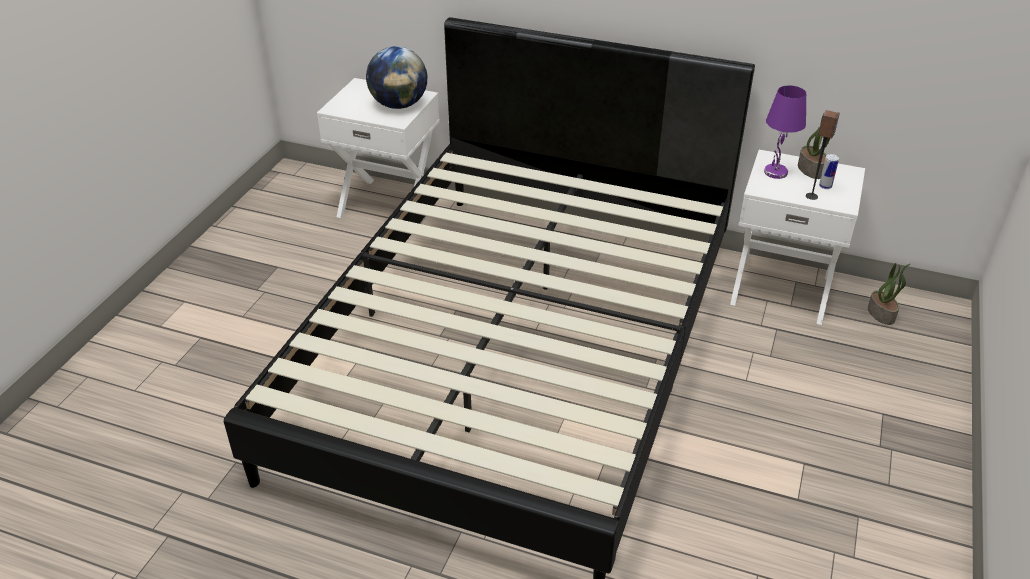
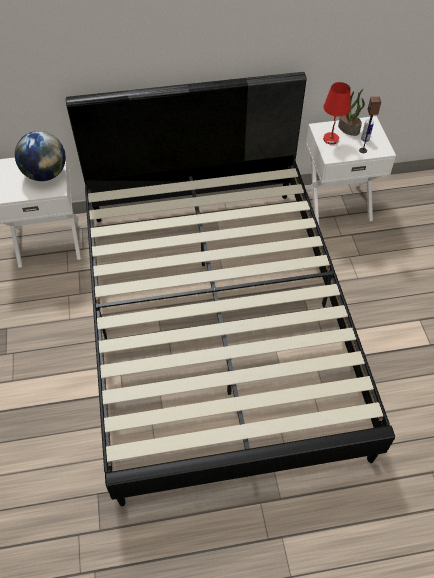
camera: 30 degrees left, 15 degrees up
(775, 173) = (331, 139): purple table lamp -> red table lamp
(881, 314) = (398, 199): potted plant -> none

